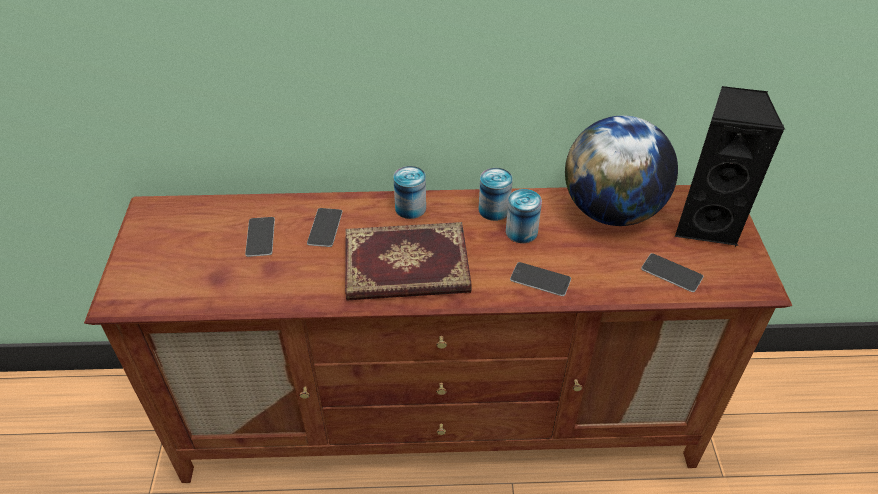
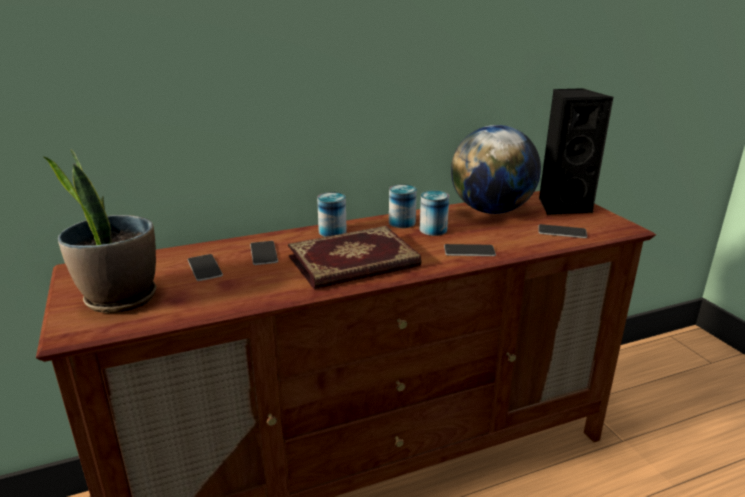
camera: 20 degrees left, 20 degrees down
(171, 263) = (120, 298): none -> potted plant

